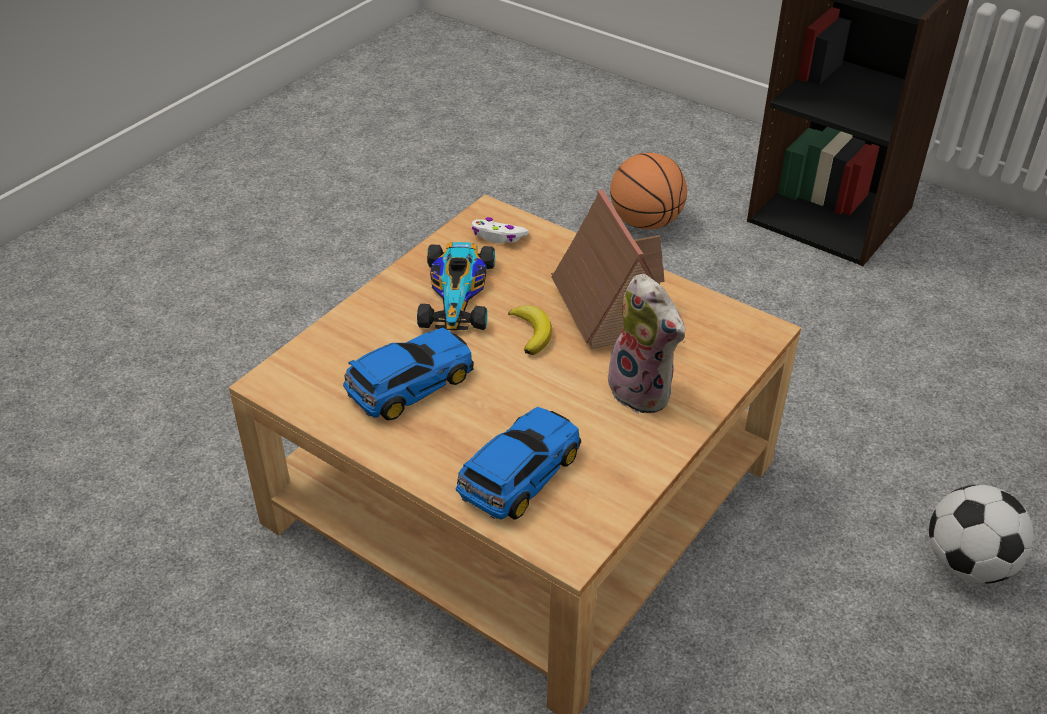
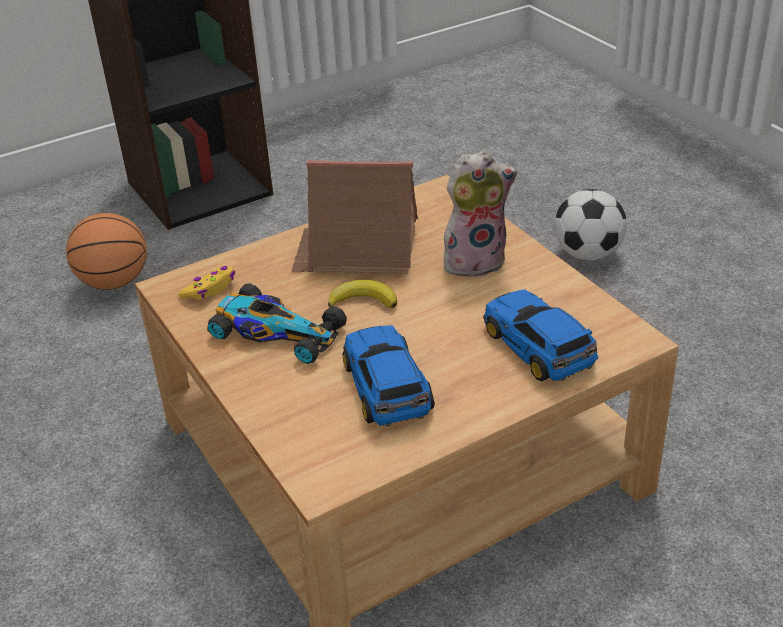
camera: 65 degrees left, 5 degrees down
(498, 236) = (210, 289): white game controller -> yellow game controller

